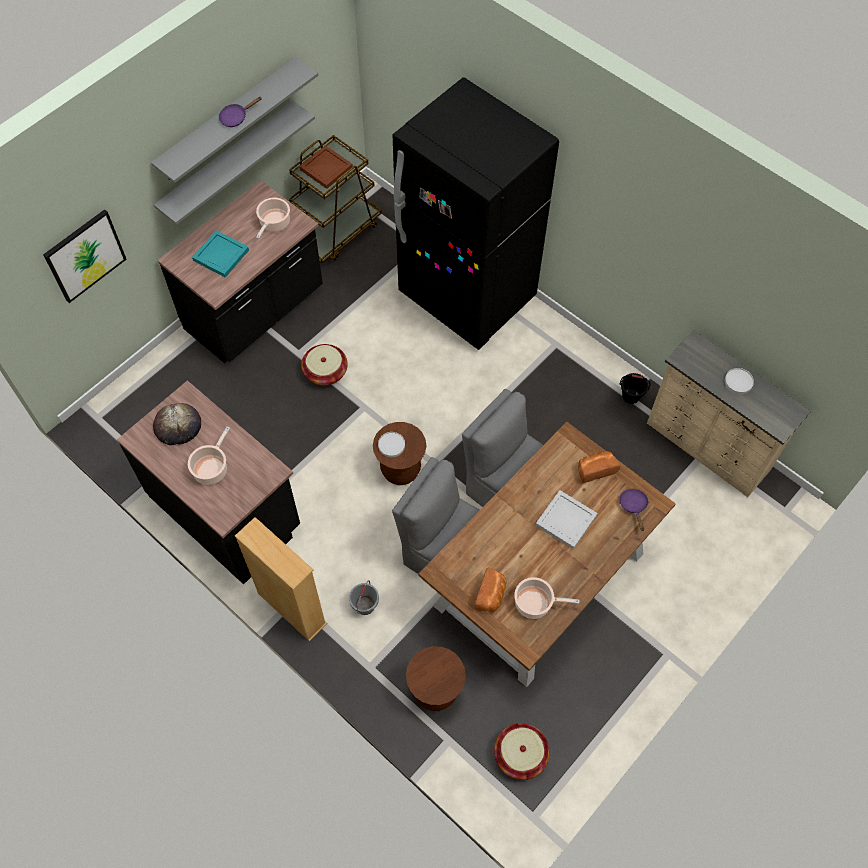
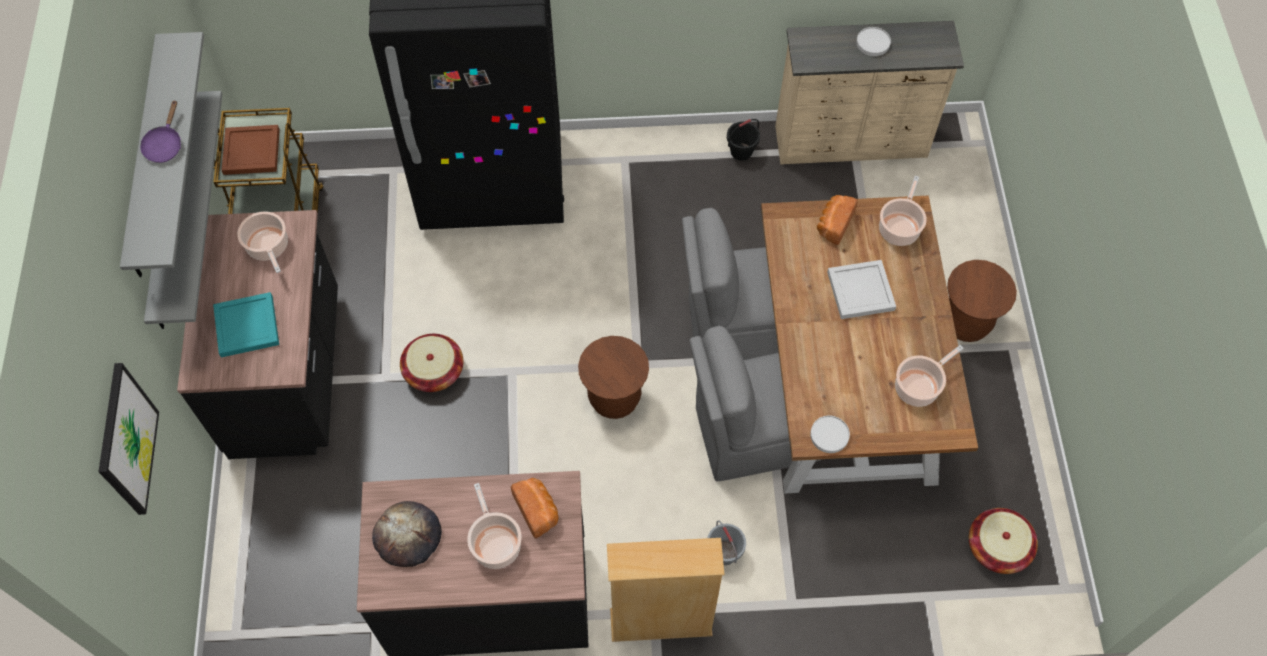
camera: 45 degrees left, 0 degrees up
(391, 445) = (606, 373): white plate -> white plate (829, 435)
(435, 691) = (870, 566): brown stool -> brown stool (966, 323)
(491, 595) = (875, 415): bread -> bread (537, 510)
(633, 506) = (899, 228): purple frying pan -> cooking pot

